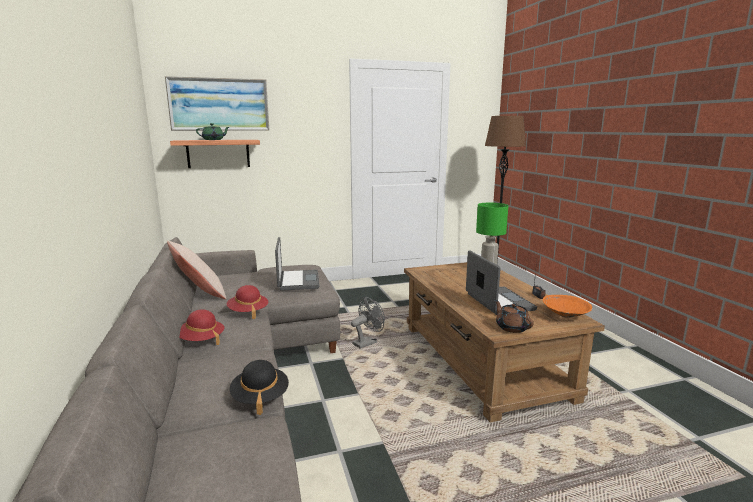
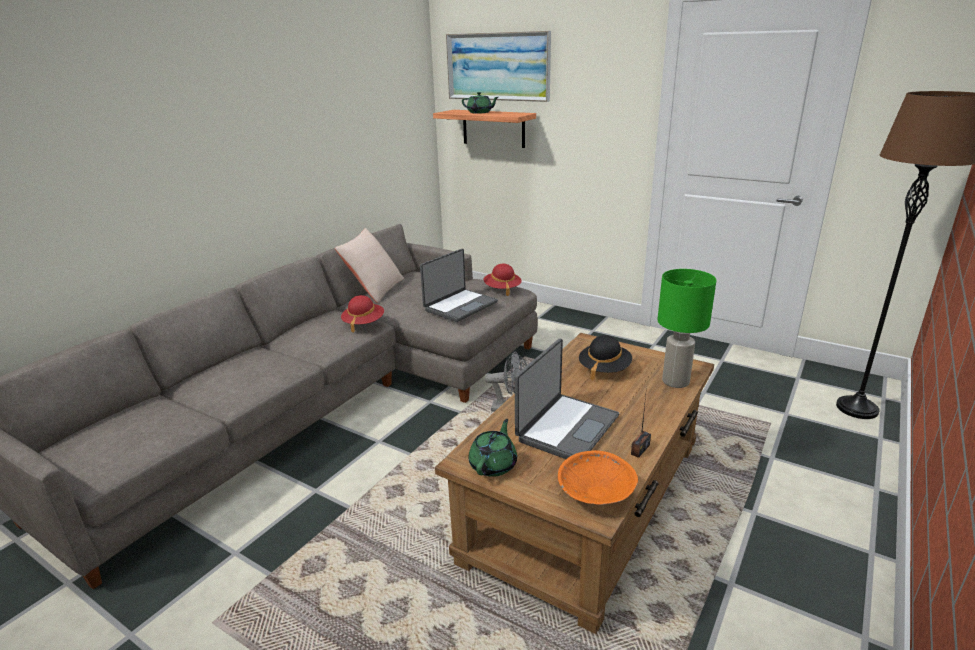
camera: 50 degrees right, 10 degrees up
(201, 340) = (295, 335): red hat -> red hat (502, 289)
(260, 397) = (232, 402): black hat -> black hat (604, 369)
(512, 327) = (493, 465): brown teapot -> green teapot

